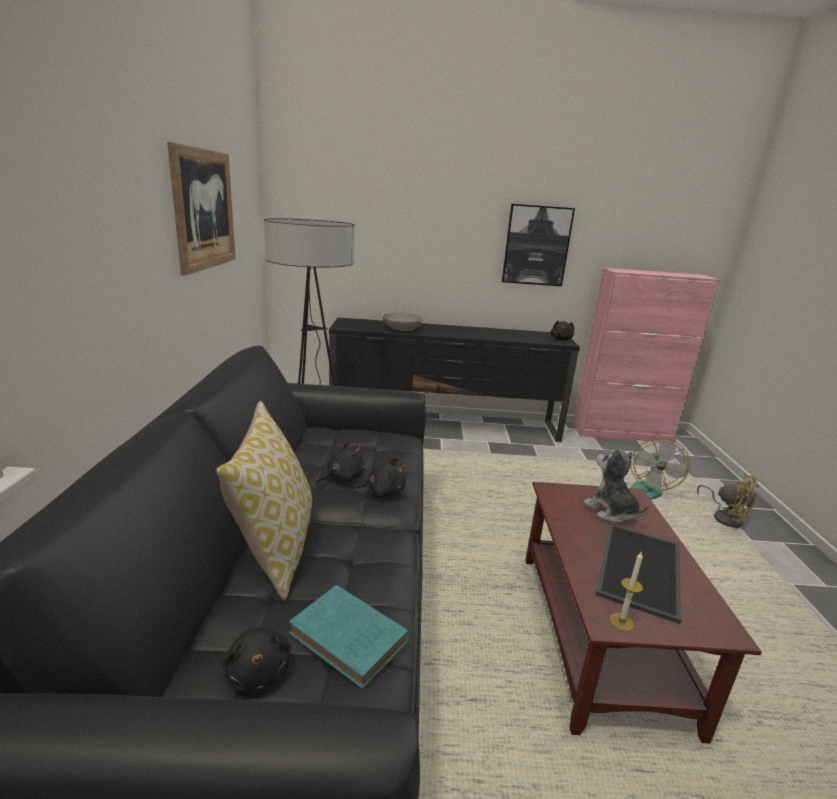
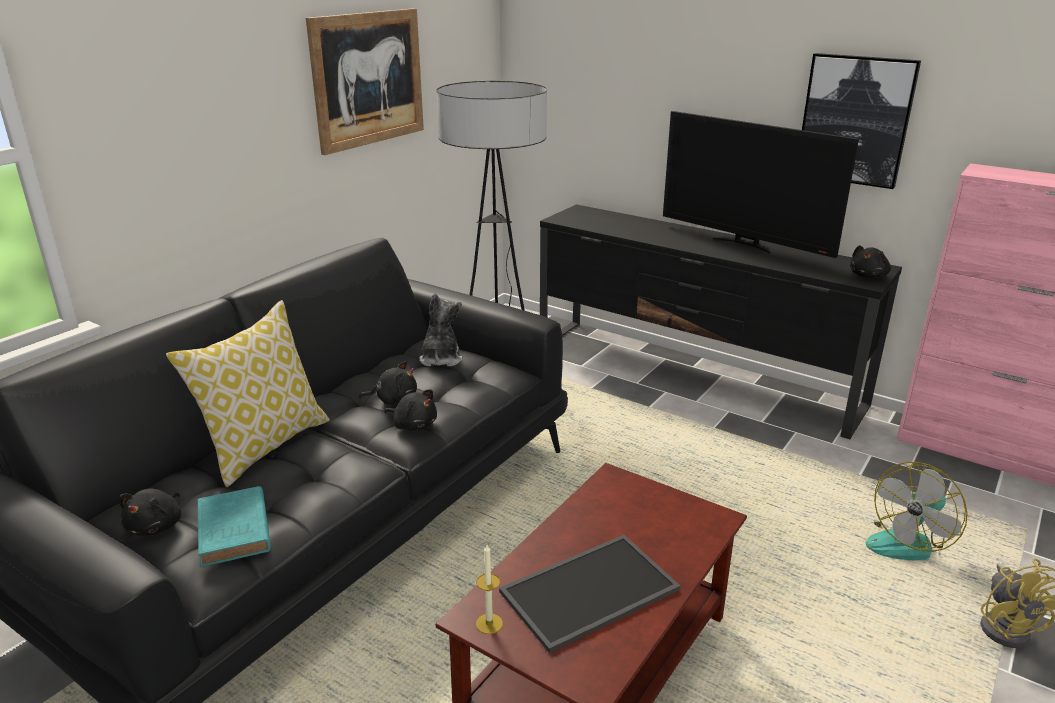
camera: 35 degrees right, 5 degrees up
(402, 329) = (634, 231): grey bowl -> none
(475, 330) = (744, 244): none -> television
(611, 511) = (654, 524): plush toy -> plush toy (440, 359)

